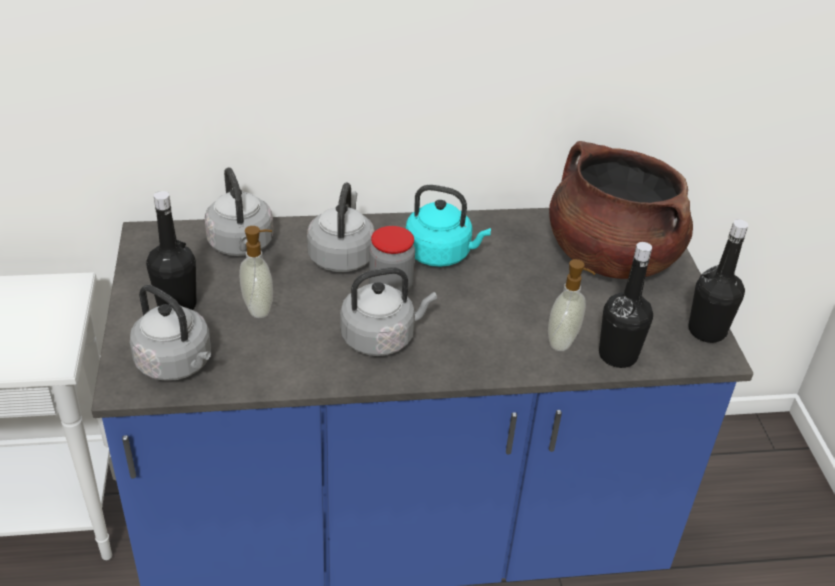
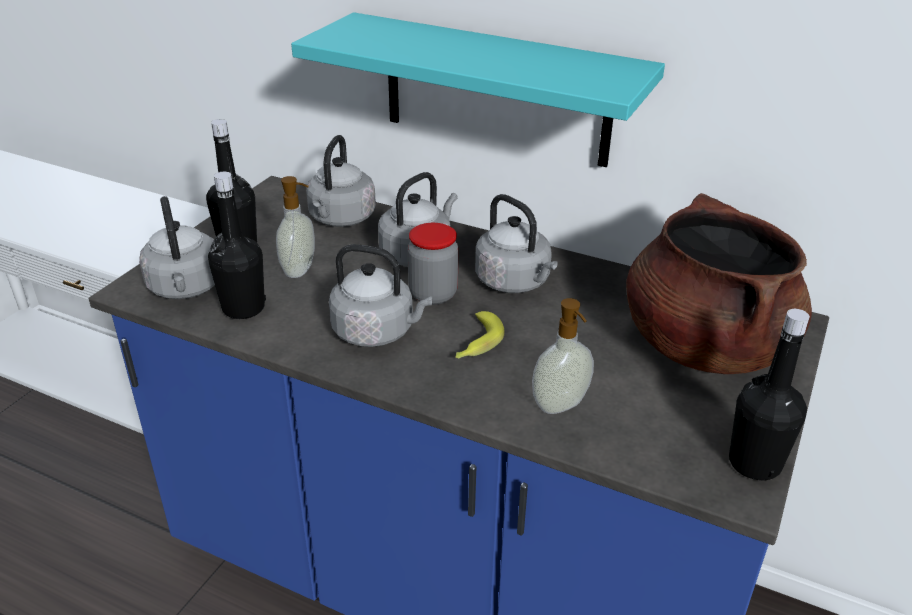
camera: 35 degrees right, 5 degrees down
(372, 91) = (496, 90): none -> turquoise shelf
(441, 254) = (515, 282): turquoise kettle -> grey kettle
(463, 317) = (476, 344): none -> banana
(617, 355) = (611, 443): black bottle -> black bottle (243, 308)

